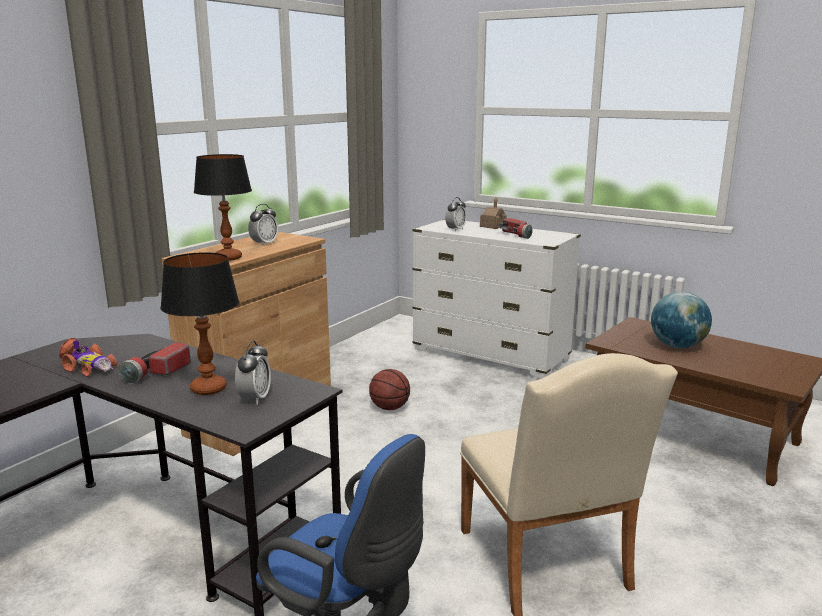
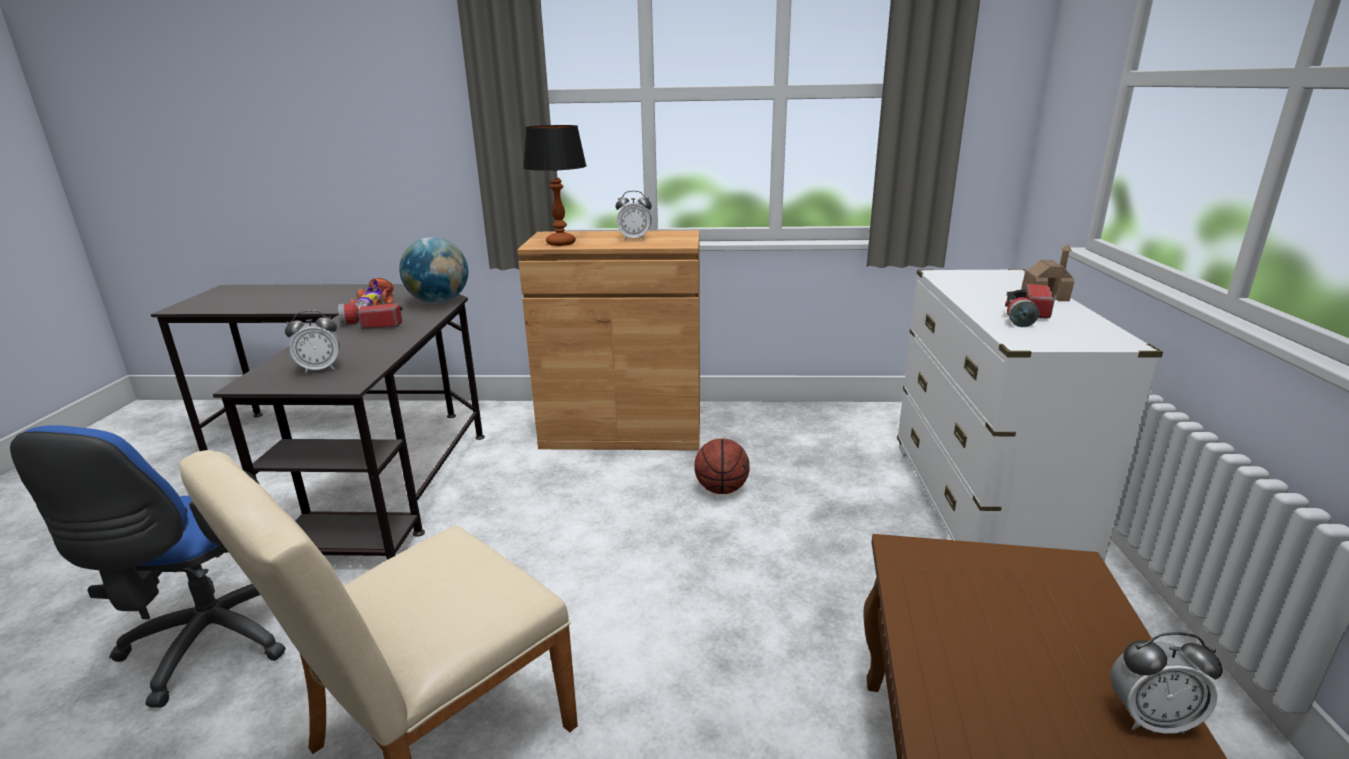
camera: 60 degrees right, 5 degrees up
(209, 388) = (340, 349): table lamp -> none
(455, 229) = (966, 285): alarm clock -> alarm clock (1150, 720)
(677, 346) = (1014, 649): globe -> globe (439, 302)

